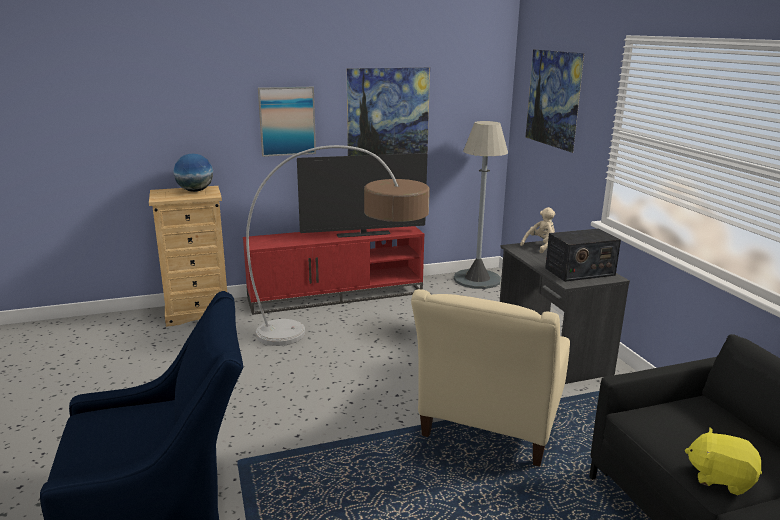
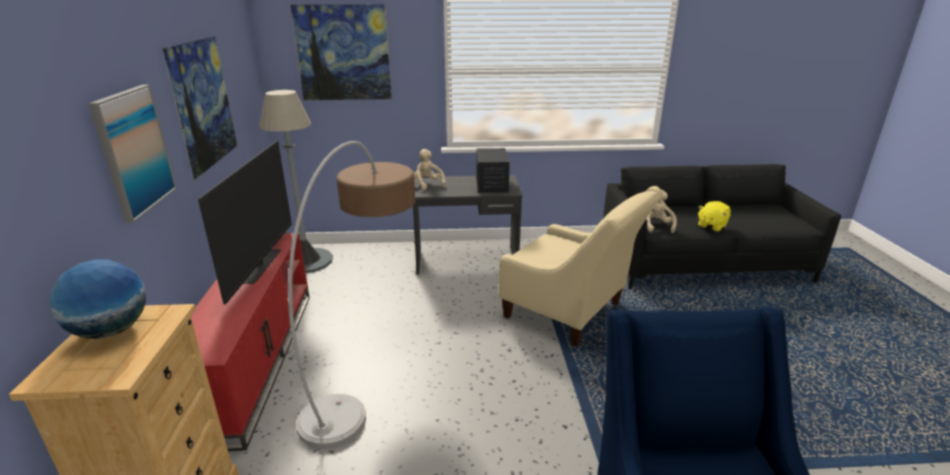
camera: 75 degrees left, 5 degrees up
(656, 419) = (656, 226): none -> beige plush toy

